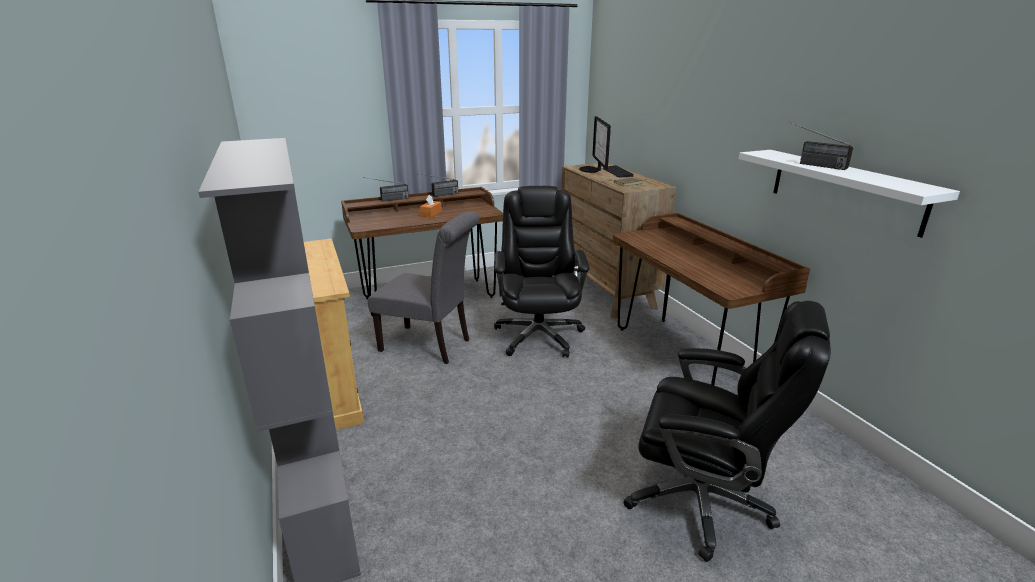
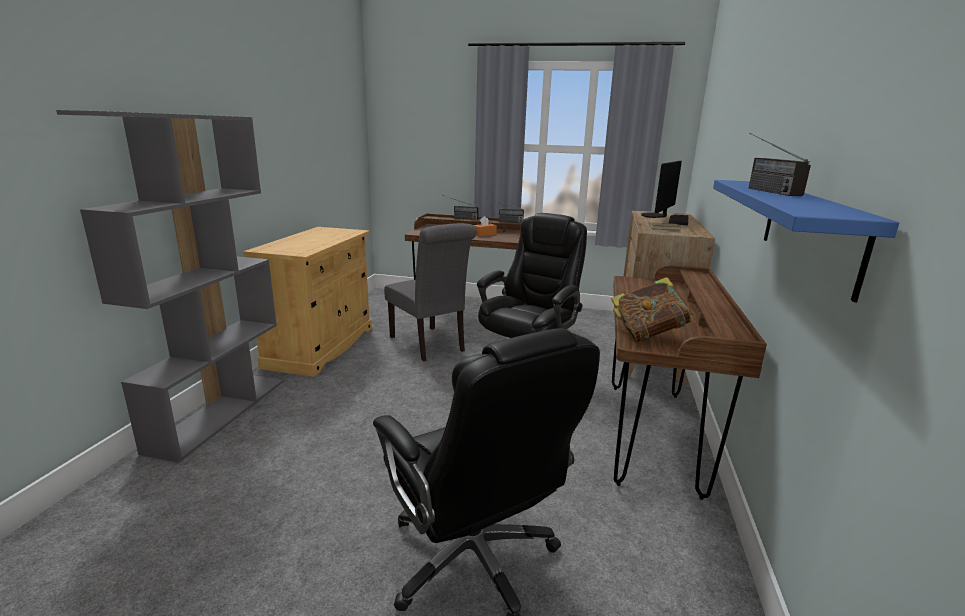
camera: 35 degrees right, 5 degrees down
(723, 282) = (647, 335): none -> book
(844, 189) = (809, 231): white shelf -> blue shelf

